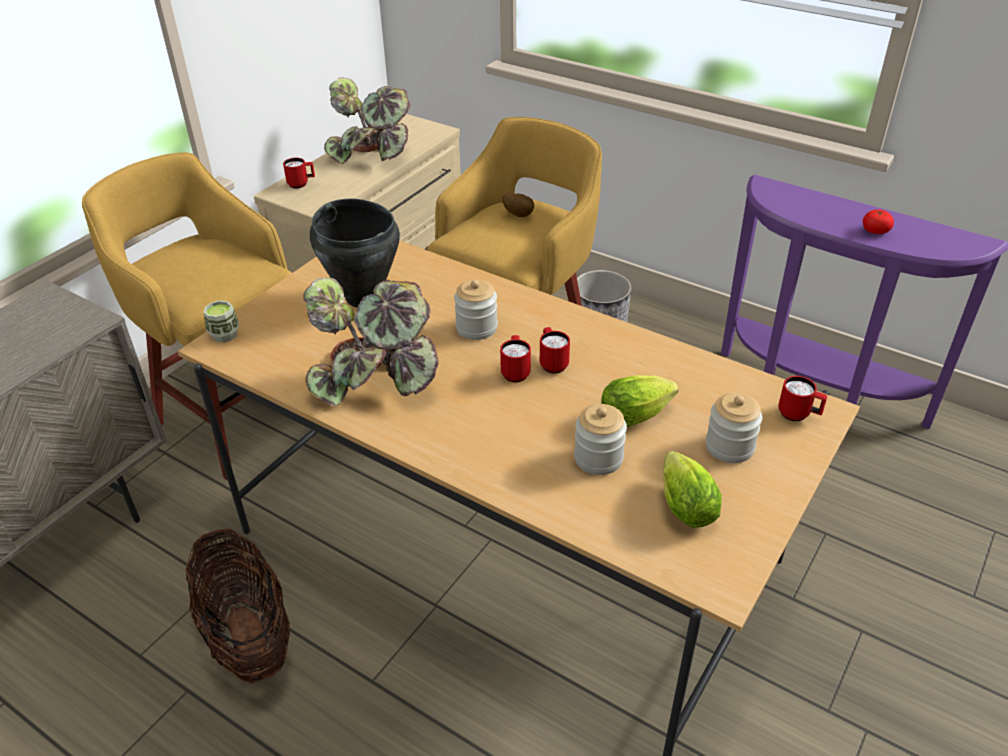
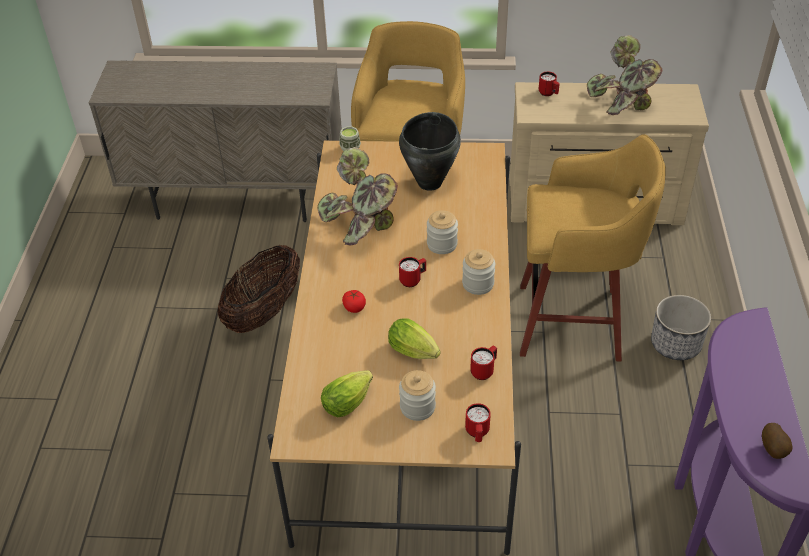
camera: 60 degrees right, 5 degrees up
(519, 215) = (600, 207): potato -> potato (774, 449)
(552, 363) = (435, 293): red mug -> red mug (484, 371)
(598, 458) = (362, 349): jar -> jar (478, 284)
(875, 231) = (747, 409): tomato -> tomato (354, 307)

